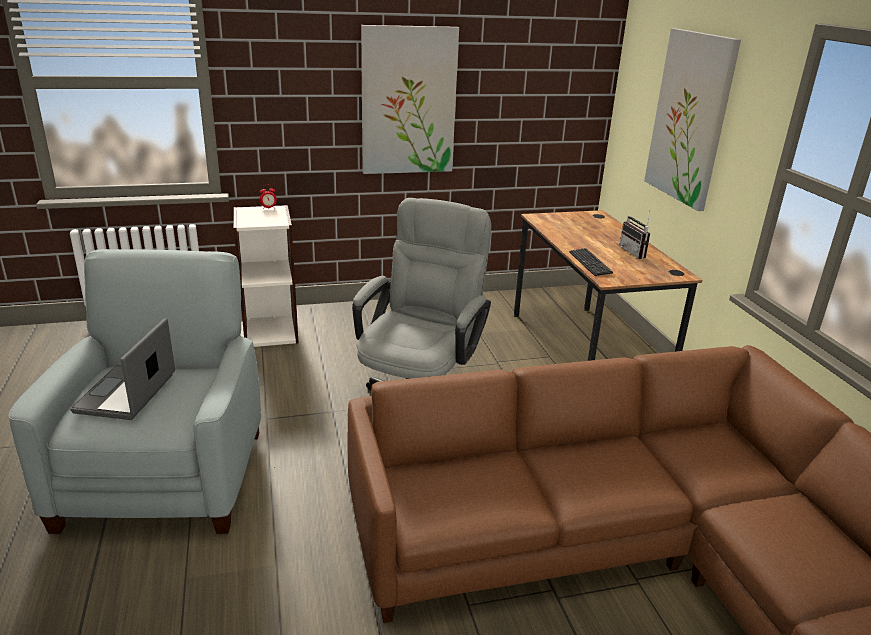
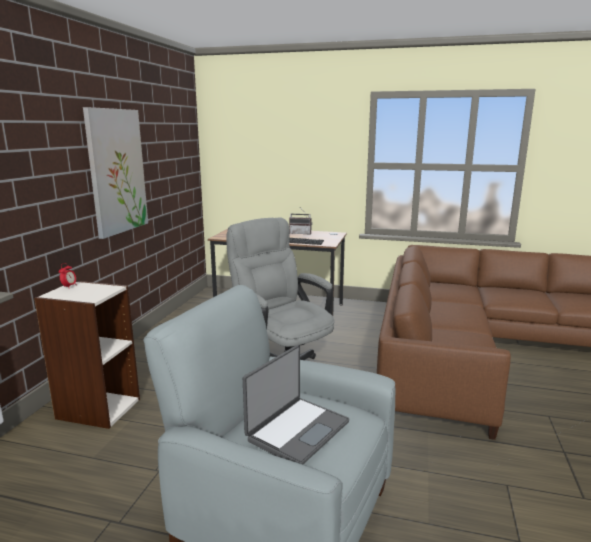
camera: 60 degrees left, 10 degrees down
(128, 394) = (297, 430): laptop -> laptop turned 90 degrees counterclockwise
(690, 118) = (286, 154): picture -> none

